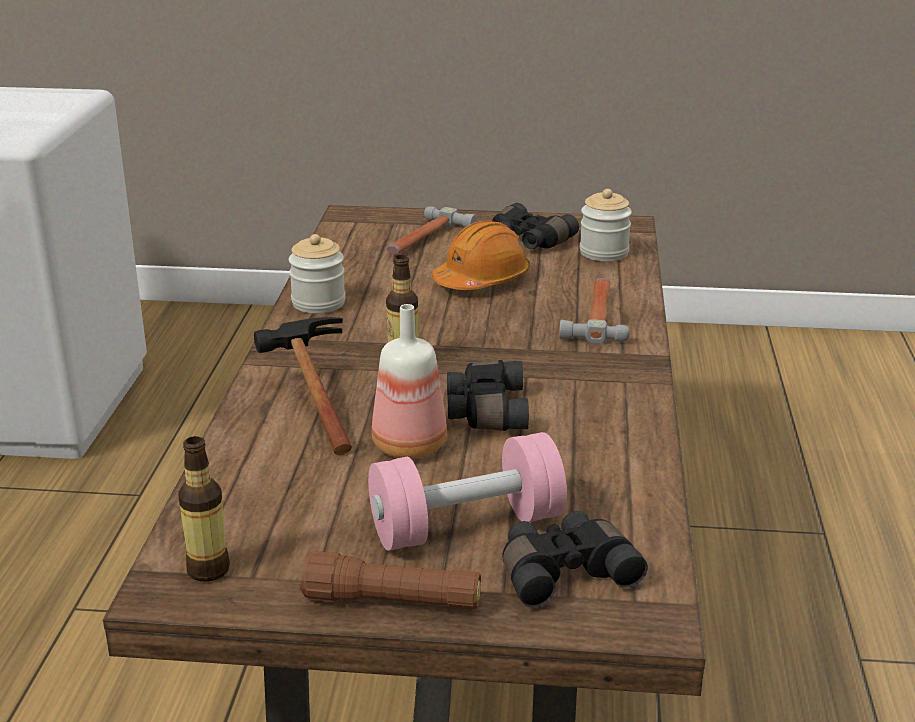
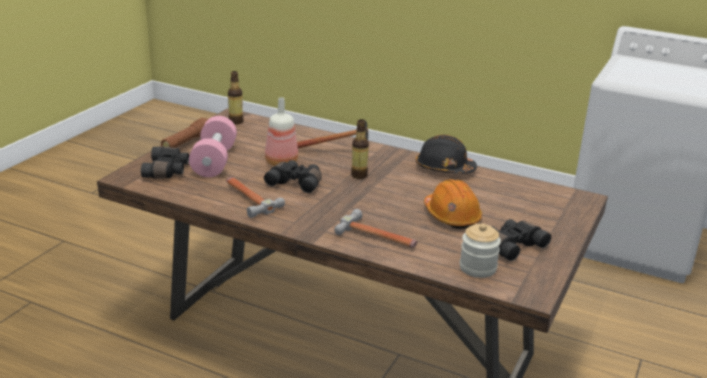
camera: 110 degrees right, 0 degrees up
(318, 303) = (444, 168): jar -> black hard hat
(424, 239) = (529, 212): hammer -> hammer (248, 198)

